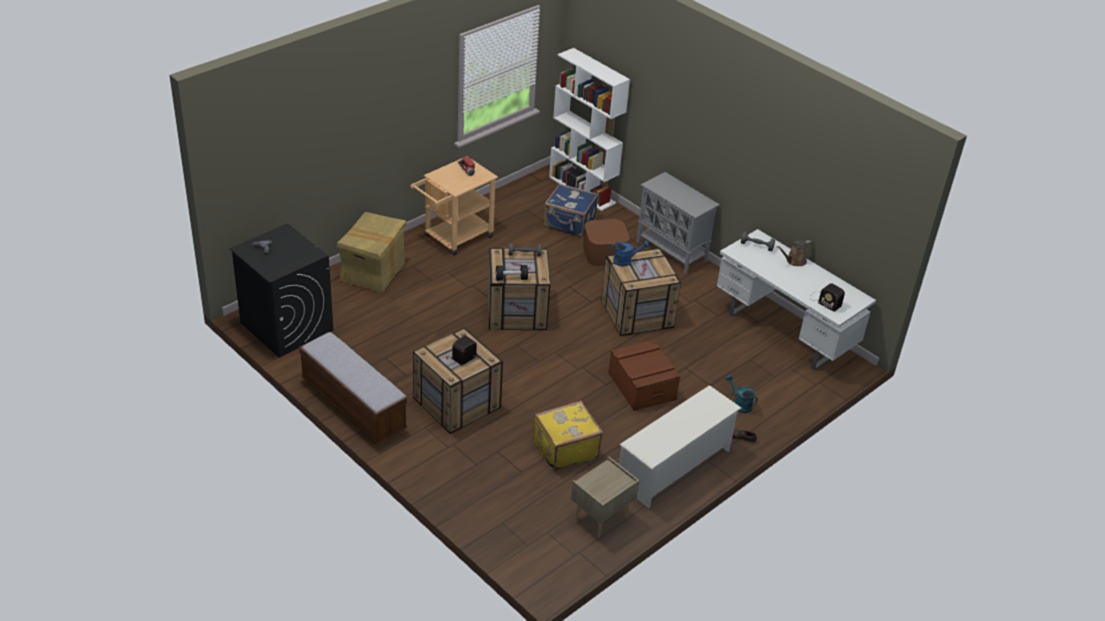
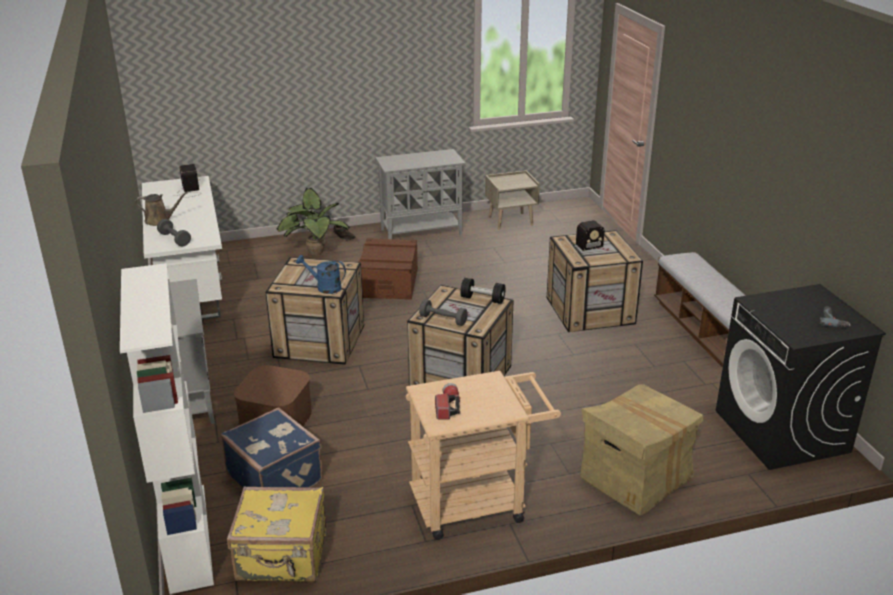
camera: 150 degrees left, 10 degrees down
(564, 448) = (506, 260): yellow suitcase -> yellow suitcase (282, 557)
(674, 467) = (422, 232): white shoe rack -> grey cabinet
(739, 404) = (314, 253): turquoise watering can -> potted plant

